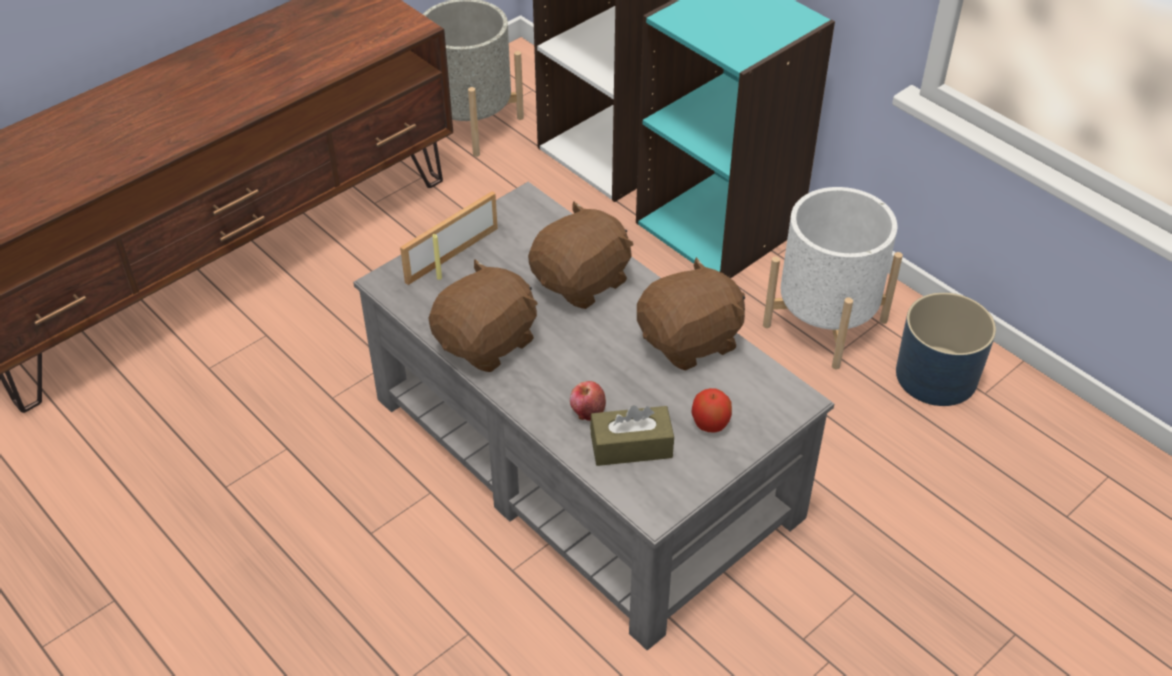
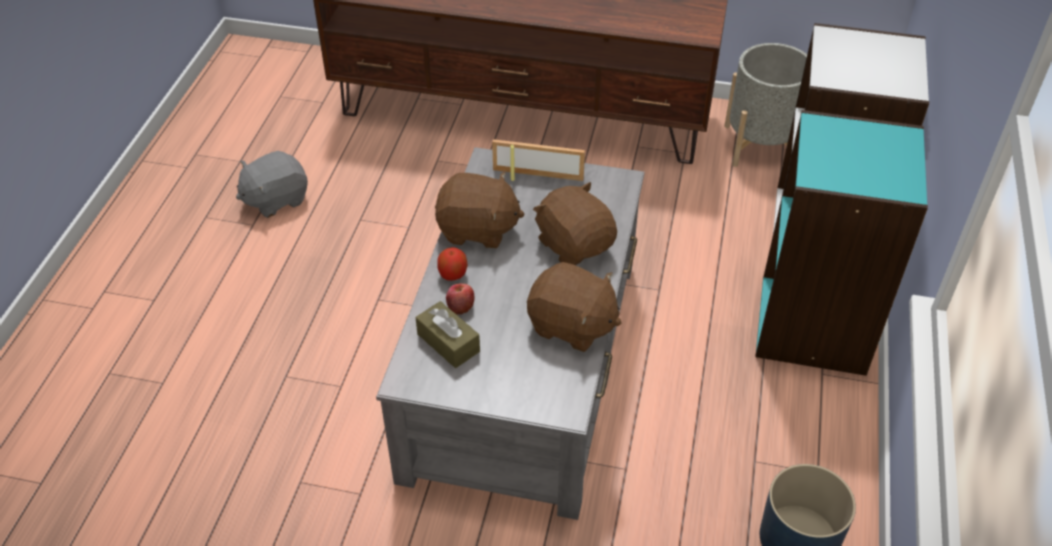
camera: 55 degrees right, 0 degrees up
(96, 554) = (275, 199): none -> grey plush toy
(582, 282) = (574, 244): brown plush toy -> brown plush toy turned 135 degrees counterclockwise
(710, 424) = (503, 373): apple -> apple (452, 275)
(825, 323) = (780, 438): white planter -> none

